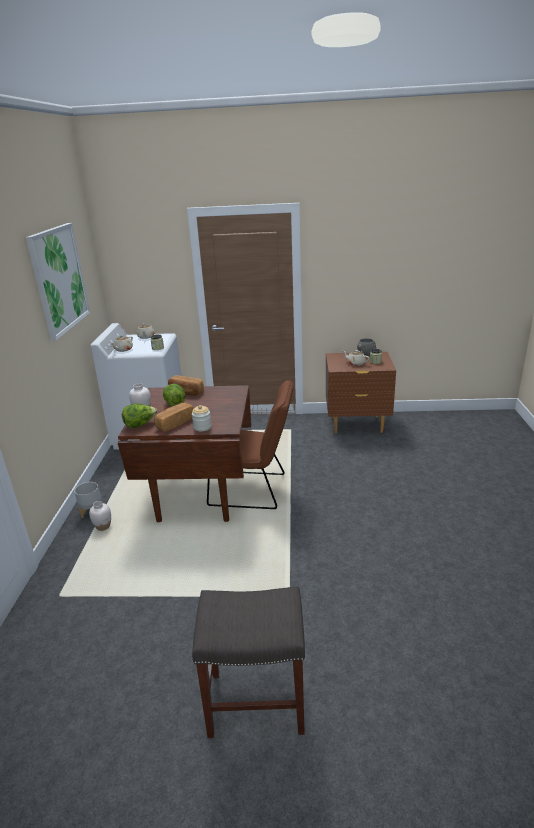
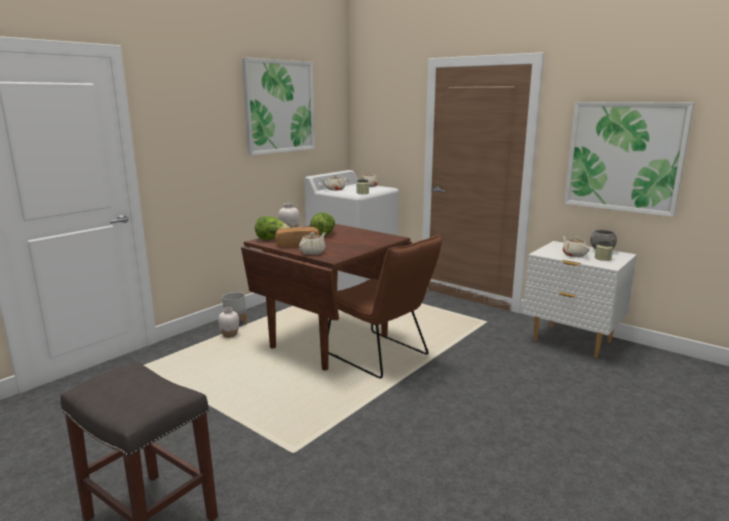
camera: 35 degrees right, 10 degrees down
(186, 392) = (346, 230): bread -> none
(202, 427) = (313, 252): jar -> beige teapot
(357, 425) = (571, 341): brown nightstand -> white nightstand
(371, 282) = (624, 157): none -> picture

